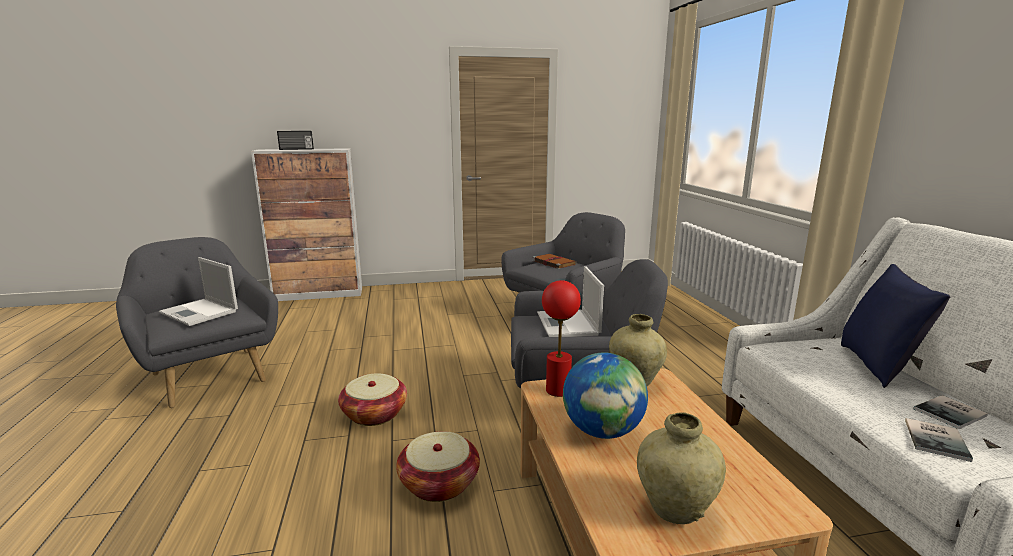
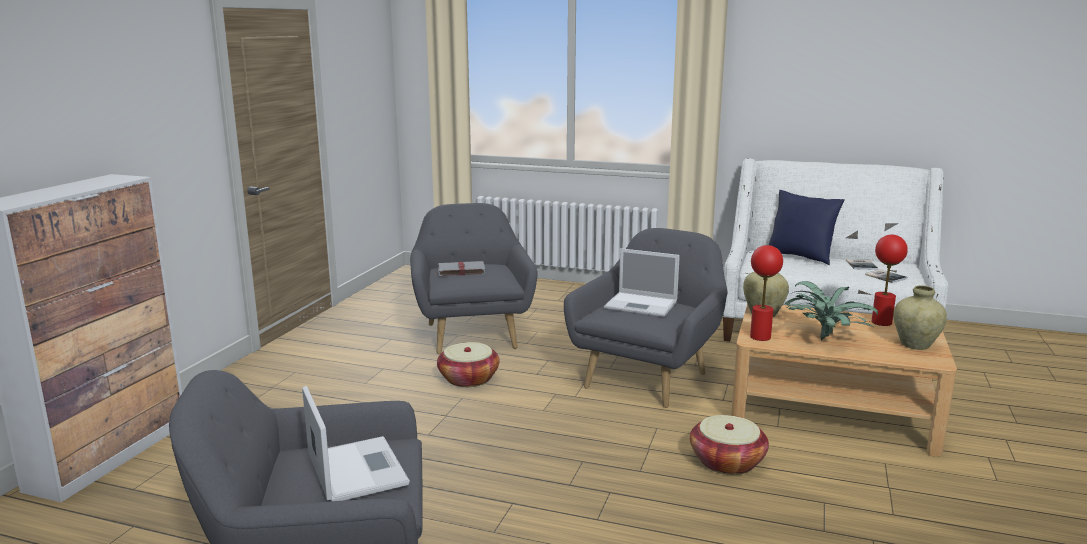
camera: 60 degrees left, 0 degrees up
(200, 312) = (356, 469): laptop -> laptop turned 90 degrees counterclockwise
(296, 149) = (53, 191): radio -> none
(374, 414) = (579, 471): basket -> basket (468, 379)
(553, 262) = (460, 270): brown book -> grey book
(602, 431) = (826, 339): globe -> potted plant
(733, 466) = (881, 322): none -> red table lamp

